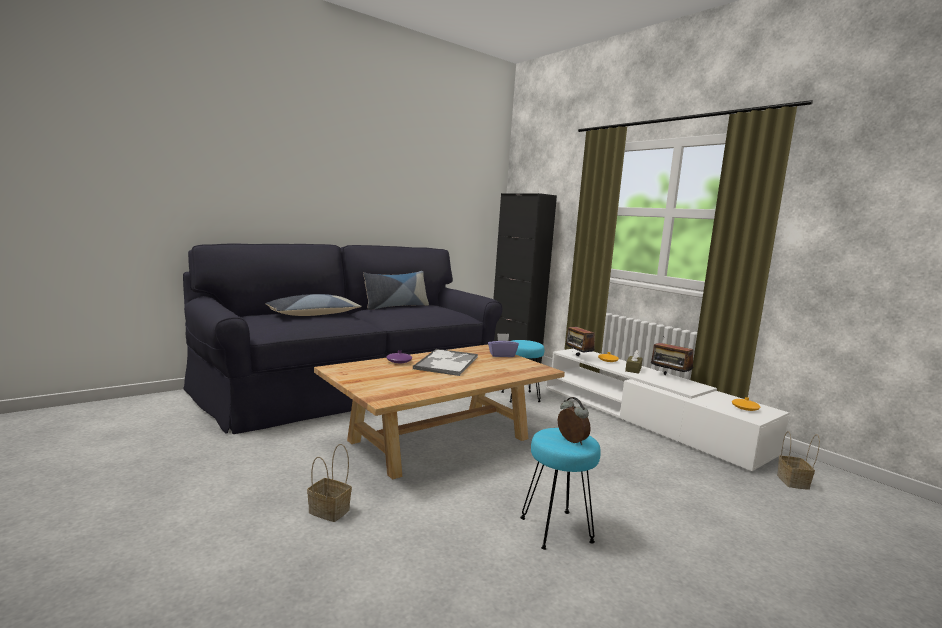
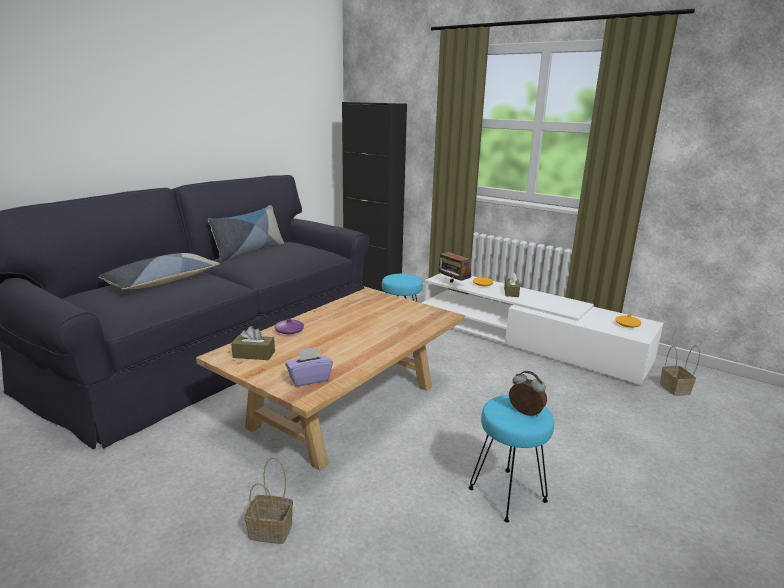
camera: 15 degrees left, 10 degrees up
(359, 371) = (254, 354): none -> brown tissue box
(447, 363) = (342, 323): tray -> none
(502, 355) = (391, 301): purple tissue box -> purple tissue box (309, 379)
(669, 377) = (547, 297): radio -> none

